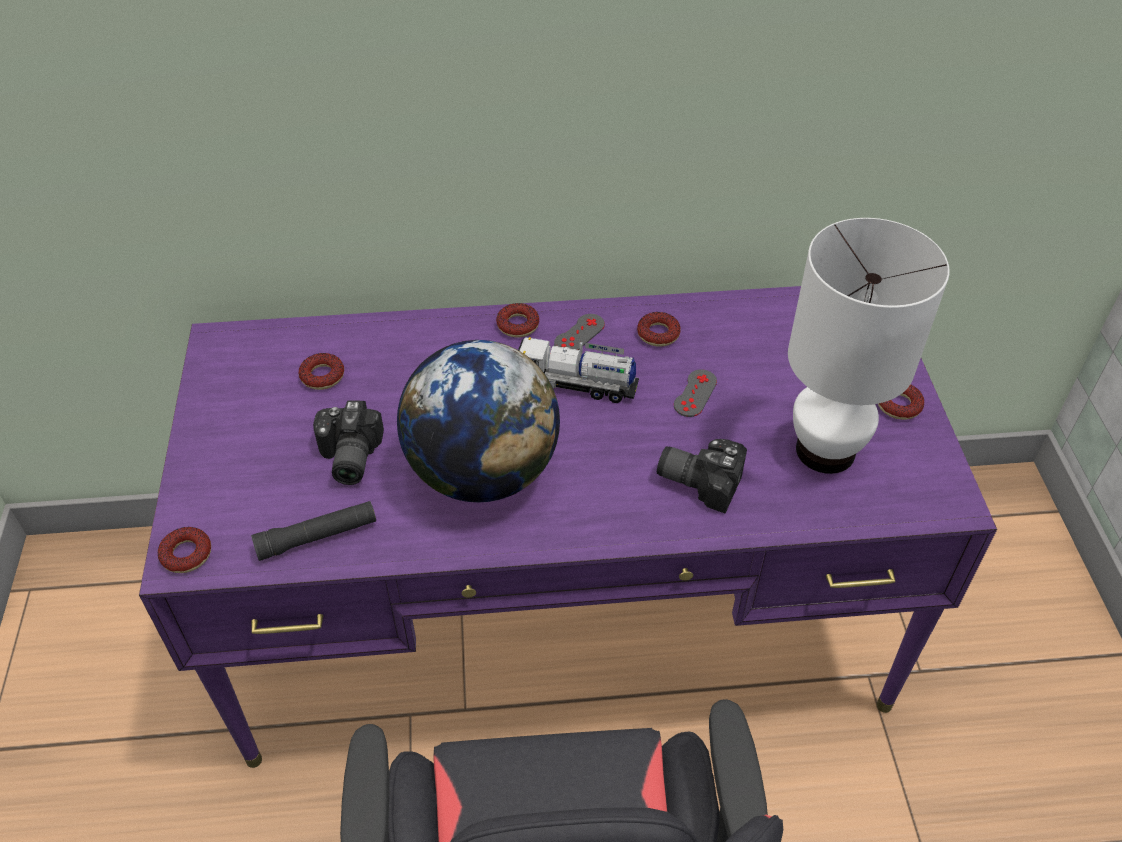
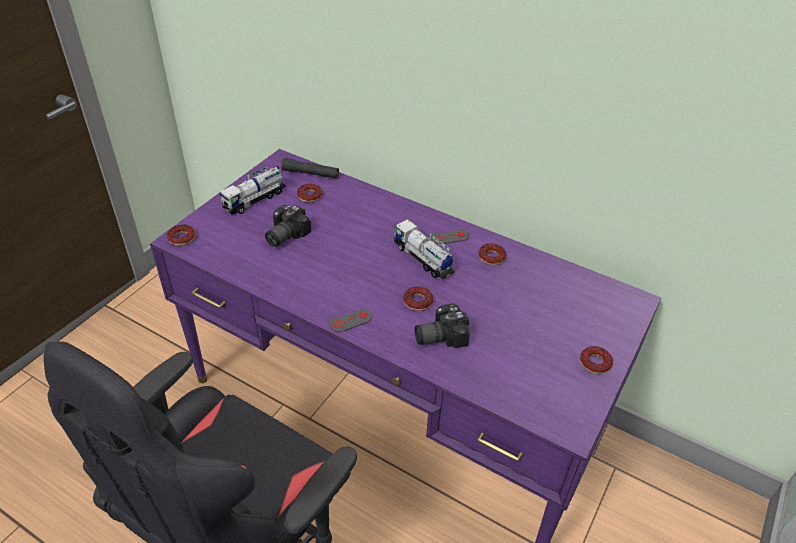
camera: 35 degrees right, 5 degrees down
(242, 427) = (255, 200): none -> toy truck
(317, 537) = (238, 260): black flashlight -> black flashlight (310, 174)
(483, 472) = (336, 273): globe -> none
(518, 325) = (423, 218): donut -> donut (418, 301)
(695, 393) = (480, 295): grey game controller -> grey game controller (351, 320)
(700, 479) = (439, 335): camera -> camera turned 75 degrees counterclockwise
(826, 451) = (524, 361): white table lamp -> none

